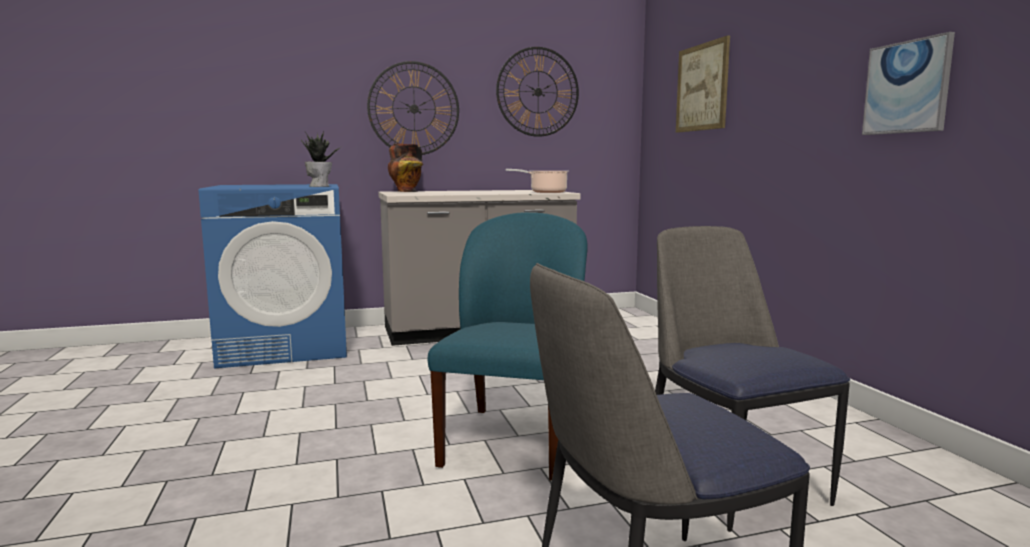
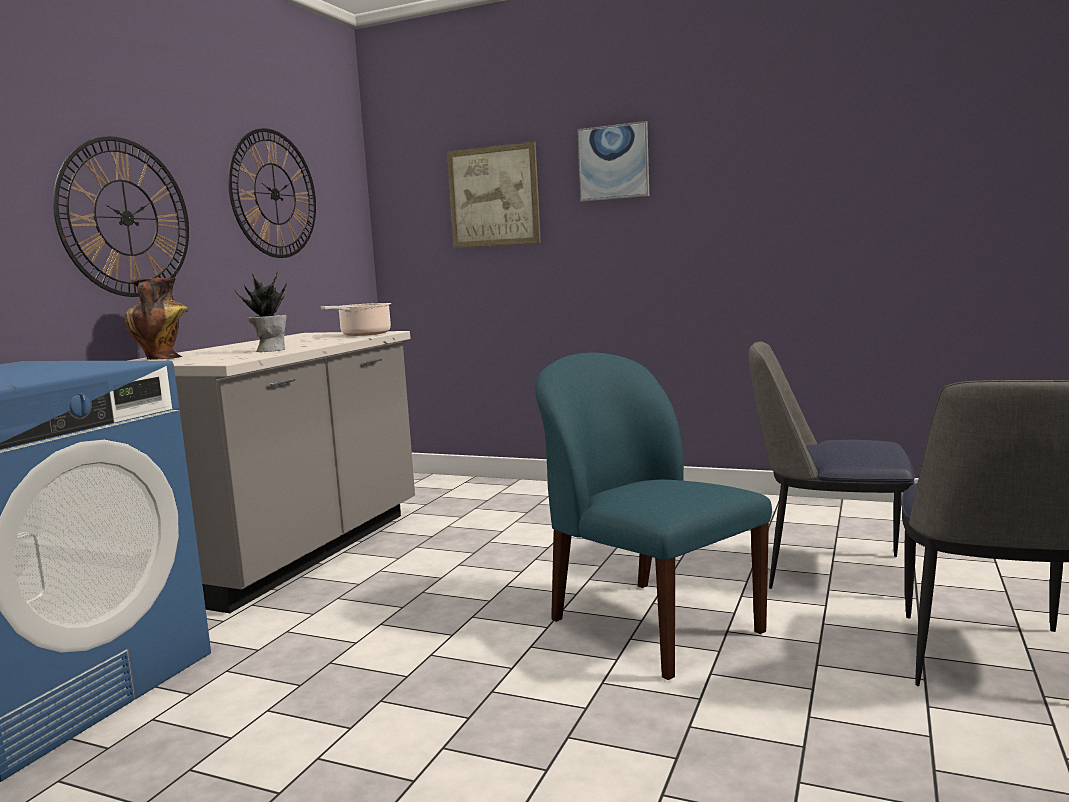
camera: 50 degrees left, 0 degrees up
(320, 186) = (120, 364): potted plant -> potted plant (270, 350)
(907, 87) = (775, 208): picture -> picture (613, 162)

